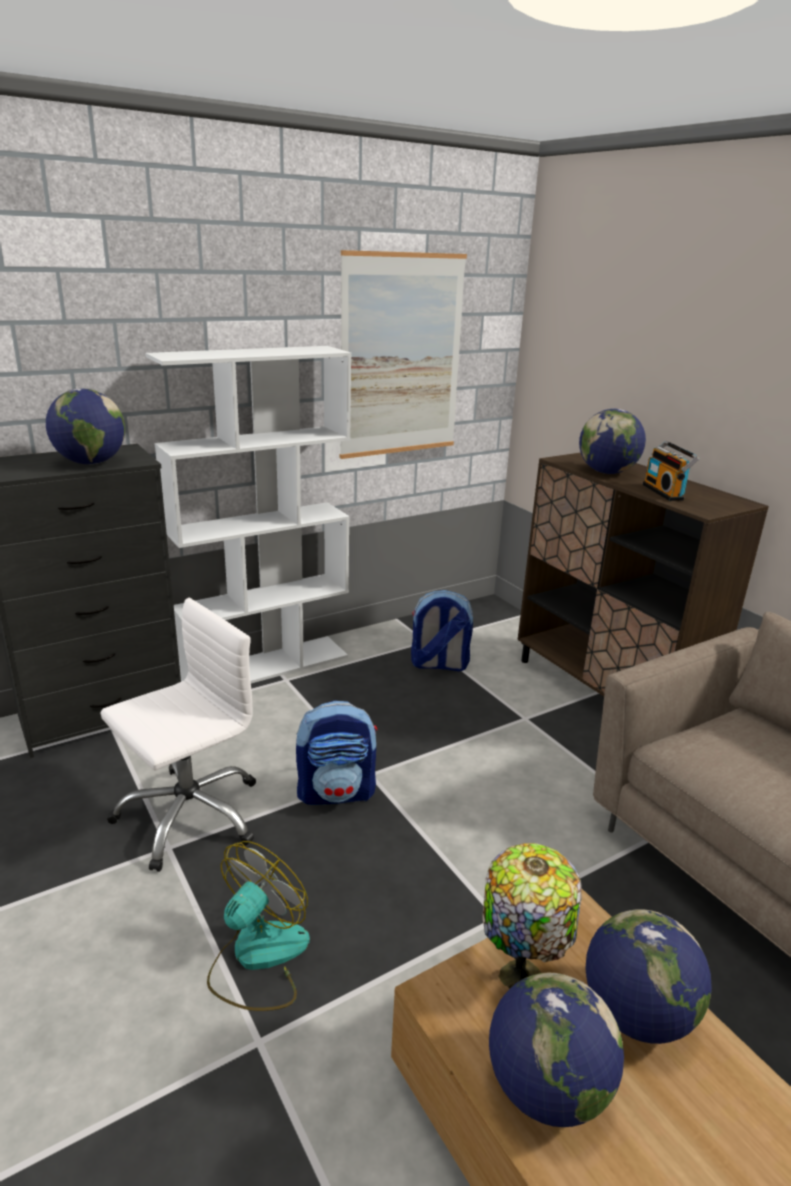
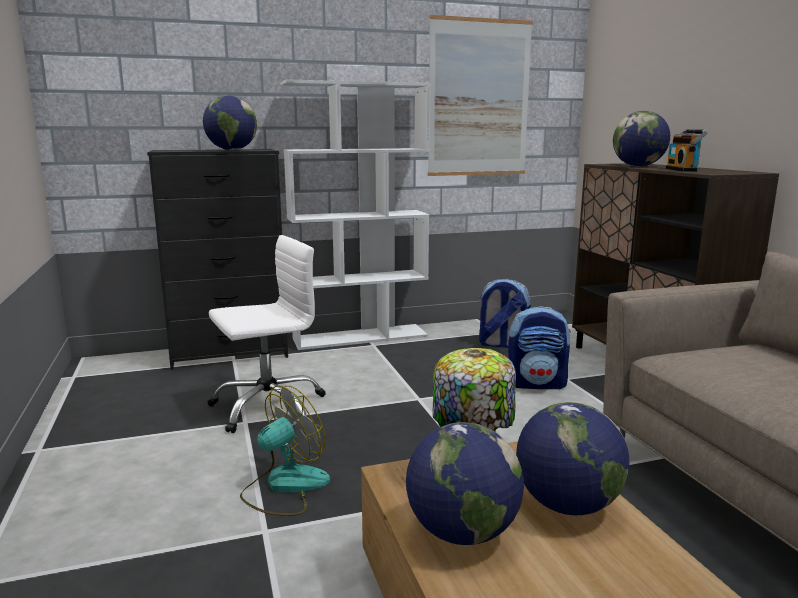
camera: 15 degrees right, 10 degrees down
(337, 792) = (387, 406): backpack -> backpack (536, 384)

